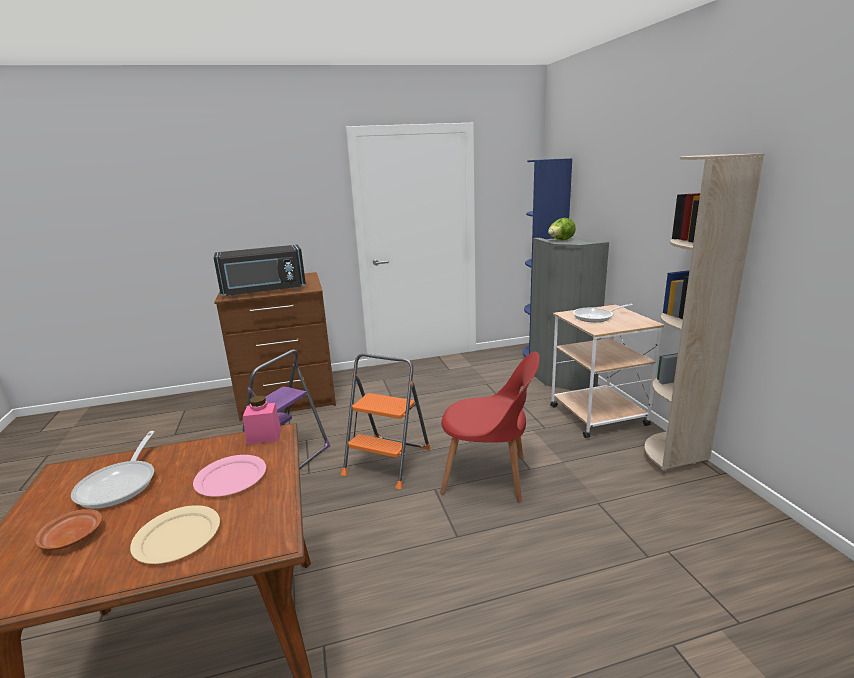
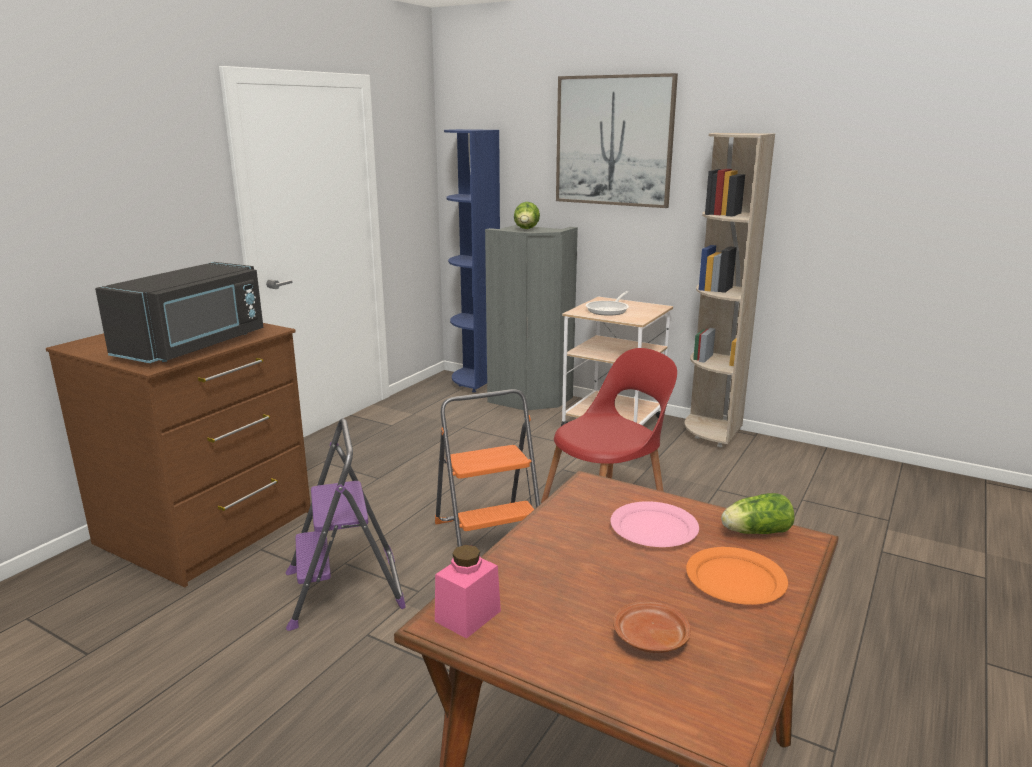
camera: 45 degrees left, 0 degrees up
(121, 484) = (562, 588): frying pan -> none
(177, 537) = (736, 580): beige plate -> orange plate
(264, 436) = (585, 490): pink jar -> pink jar (468, 616)
(265, 515) = (754, 532): none -> lettuce
(639, 165) = (614, 141): none -> picture

